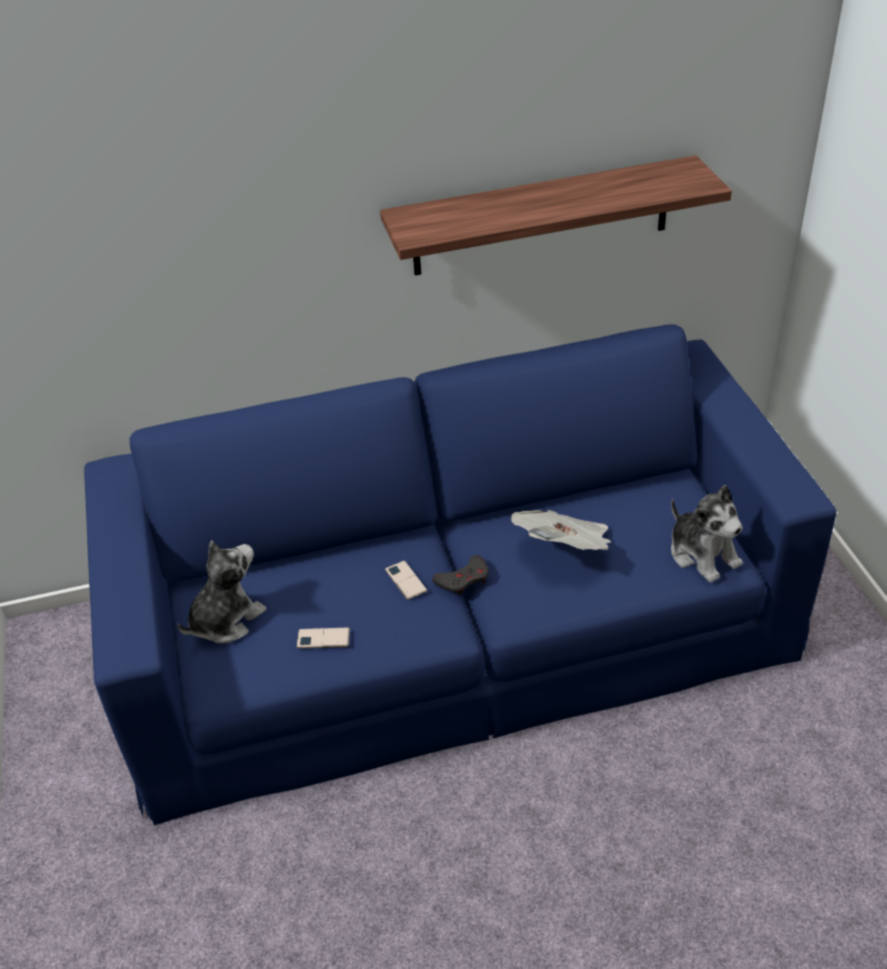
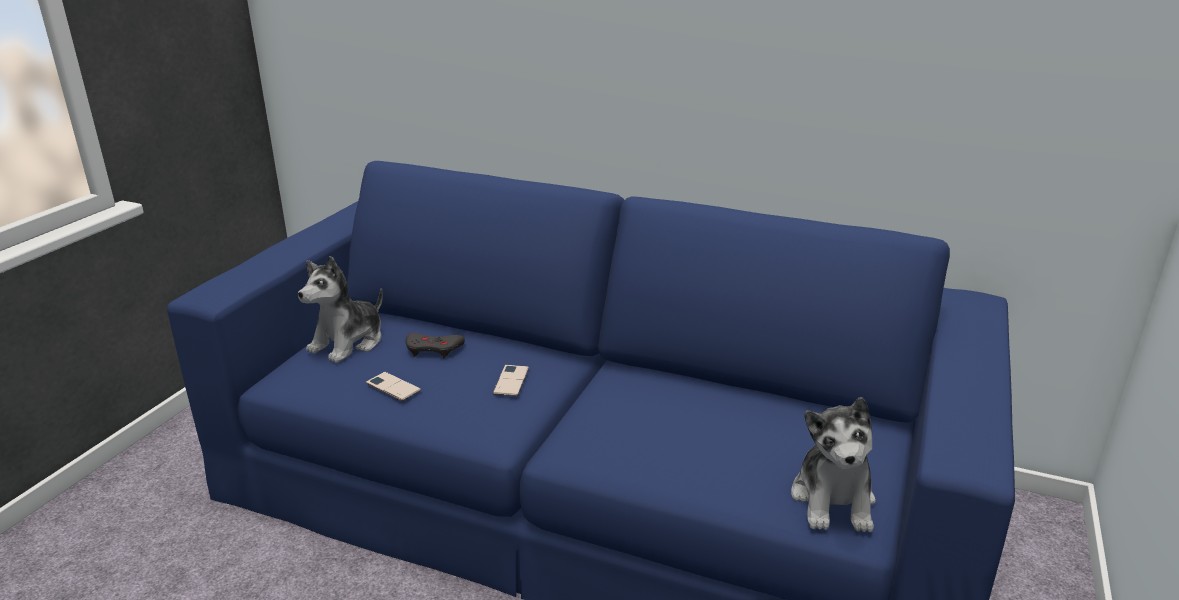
camera: 35 degrees right, 15 degrees down
(225, 620) = (348, 343): plush toy -> plush toy turned 135 degrees clockwise
(463, 579) = (561, 404): grey game controller -> grey game controller (433, 349)
(541, 217) = (821, 74): shelf -> none
(565, 548) = (683, 423): newspaper -> none

